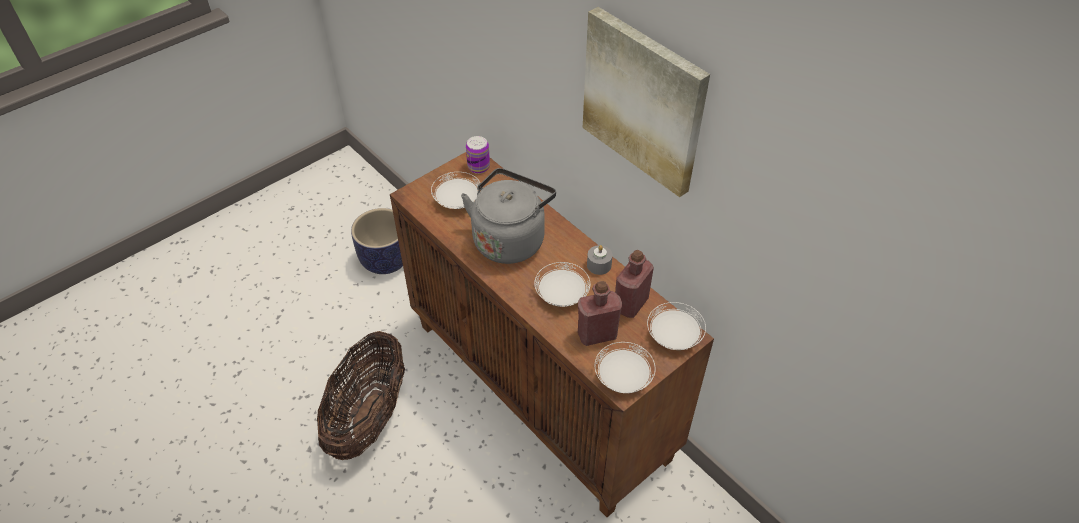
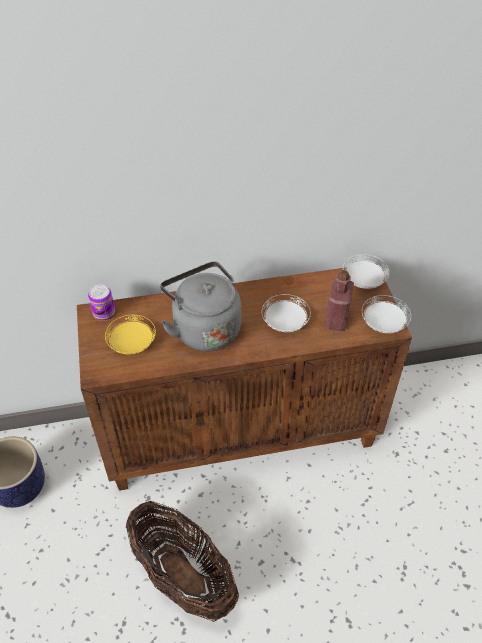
camera: 60 degrees left, 0 degrees up
(457, 201) = (132, 344): white plate -> yellow plate
(599, 265) = (271, 289): grey candle -> none
(631, 304) = (320, 289): red bottle -> none
(644, 101) = (281, 126): picture -> none

